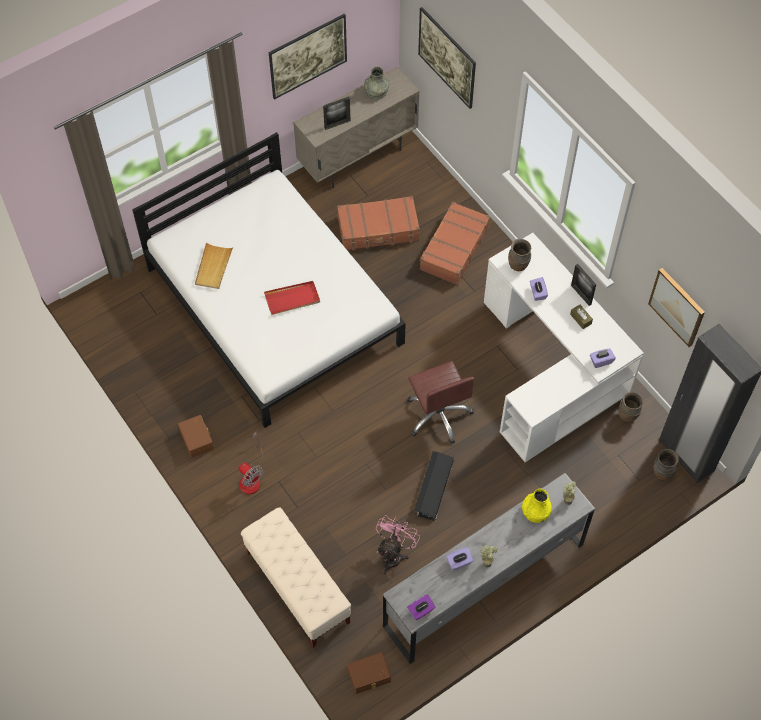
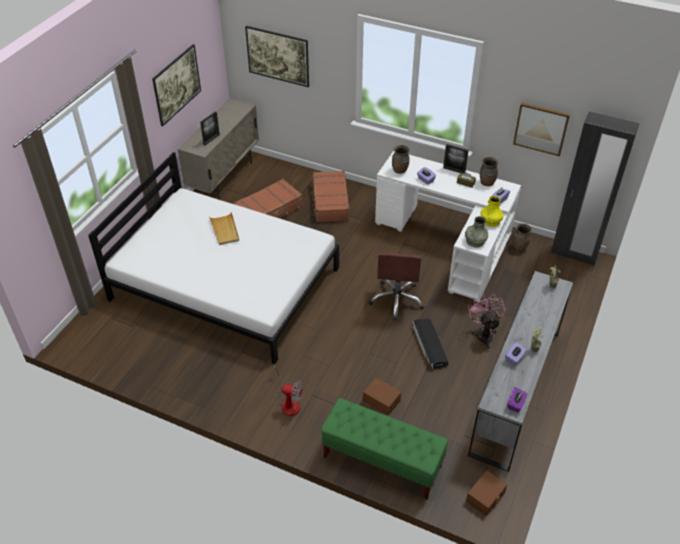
camera: 30 degrees left, 15 degrees down
(197, 439) = (226, 396): brown storage box -> brown storage box (382, 400)
(213, 267) = (172, 261): beige tray -> beige tray (225, 230)
(292, 299) = (249, 257): red tray -> none
(297, 587) = (382, 462): beige bench -> green bench
(376, 91) = (226, 114): grey vase -> grey vase (475, 241)
(393, 554) = (436, 402): pink fan -> pink fan (484, 334)
(438, 415) = (397, 300): brown office chair -> brown office chair turned 60 degrees clockwise
(535, 512) = (537, 302): yellow vase -> yellow vase (490, 221)
(662, 473) = (568, 269): brown vase -> brown vase (486, 183)

